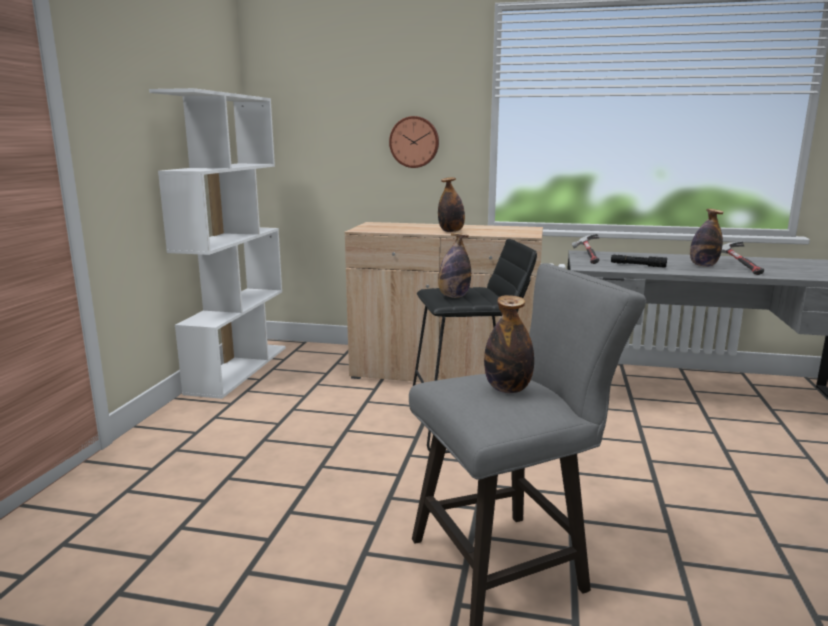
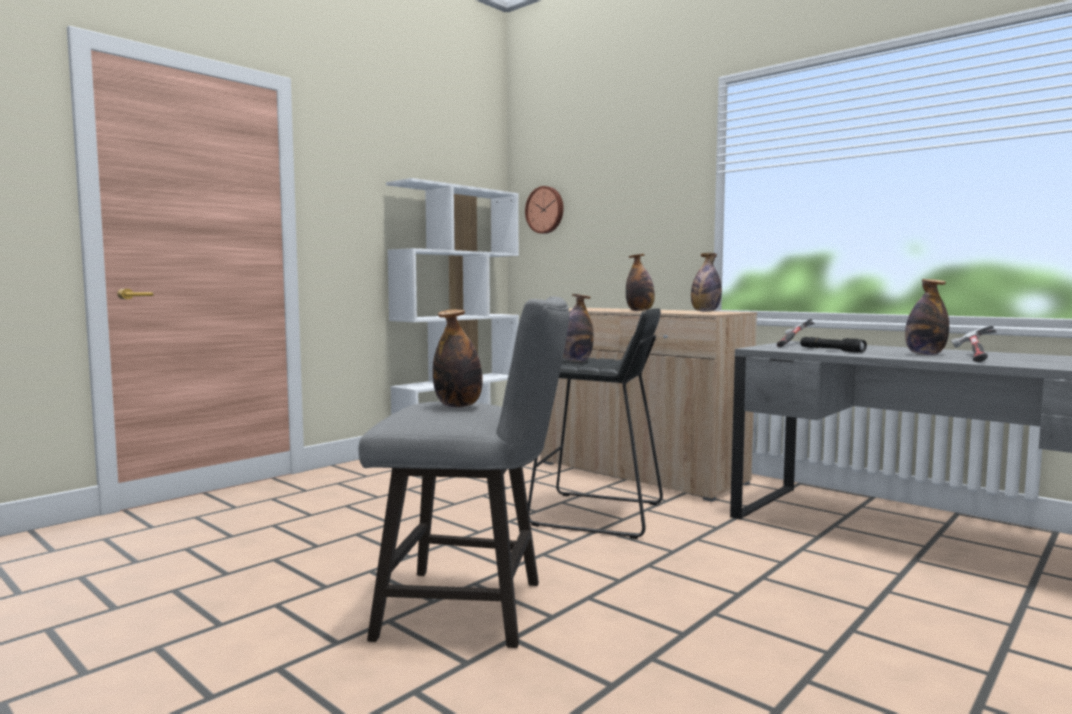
camera: 30 degrees right, 10 degrees down
(414, 142) = (643, 227): wall clock -> wall clock (545, 210)
(505, 229) = (705, 311): none -> bottle

